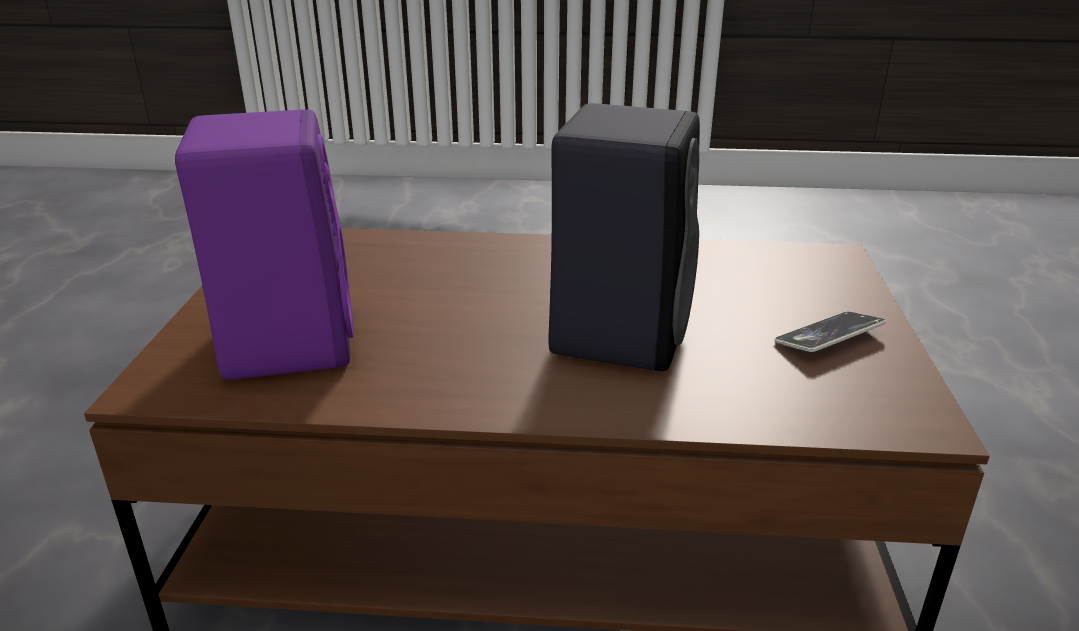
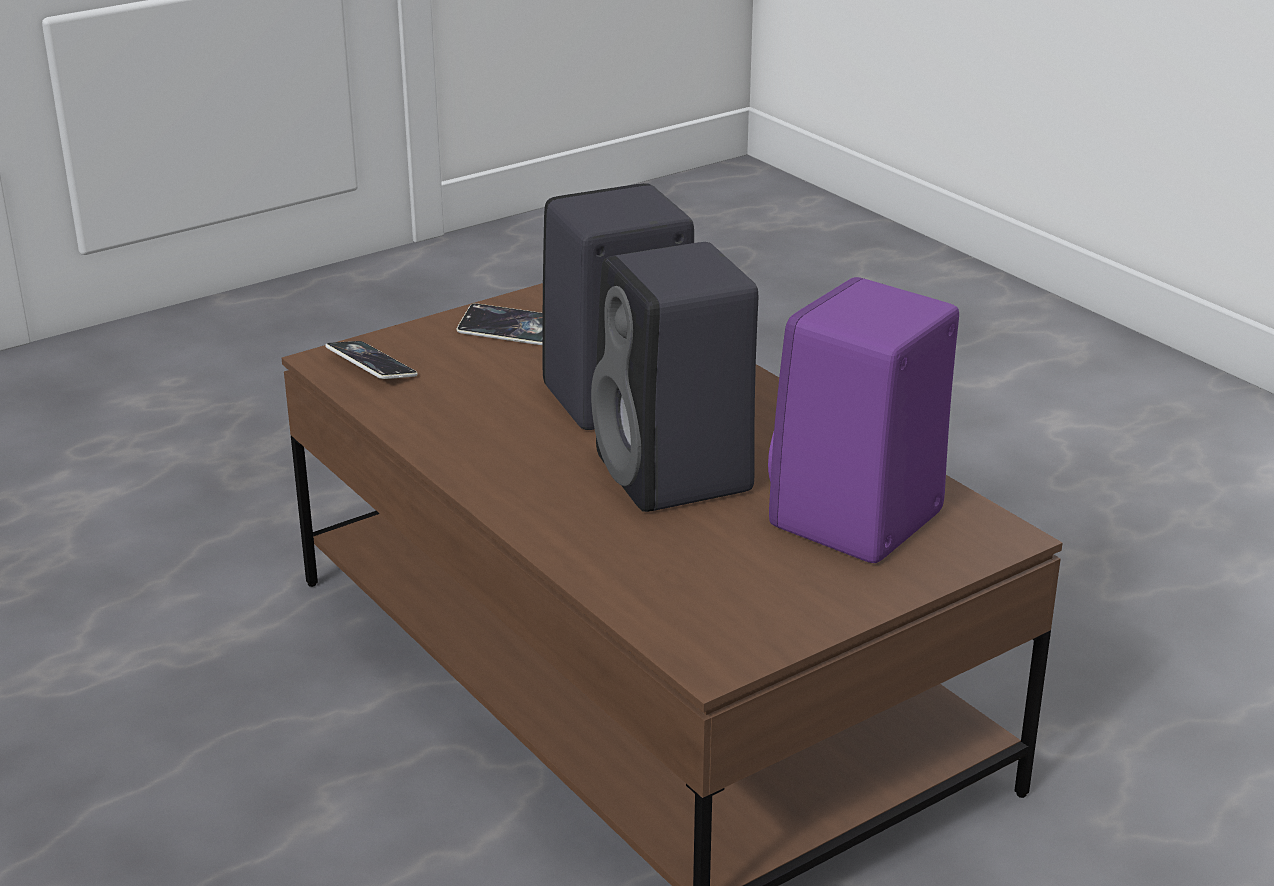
camera: 130 degrees left, 0 degrees up
(464, 305) = (677, 476): none -> black speaker
(806, 265) = (371, 366): none -> phone

